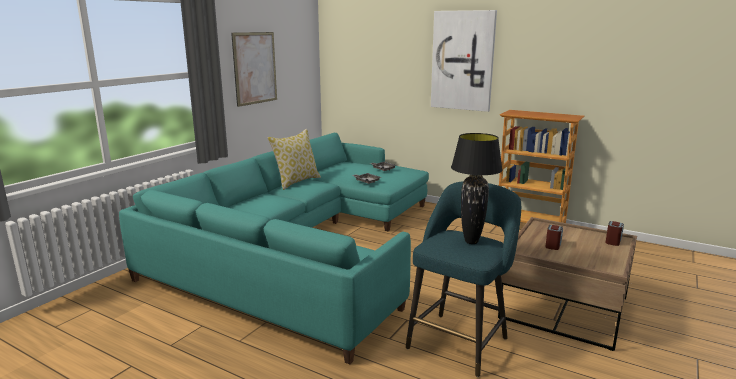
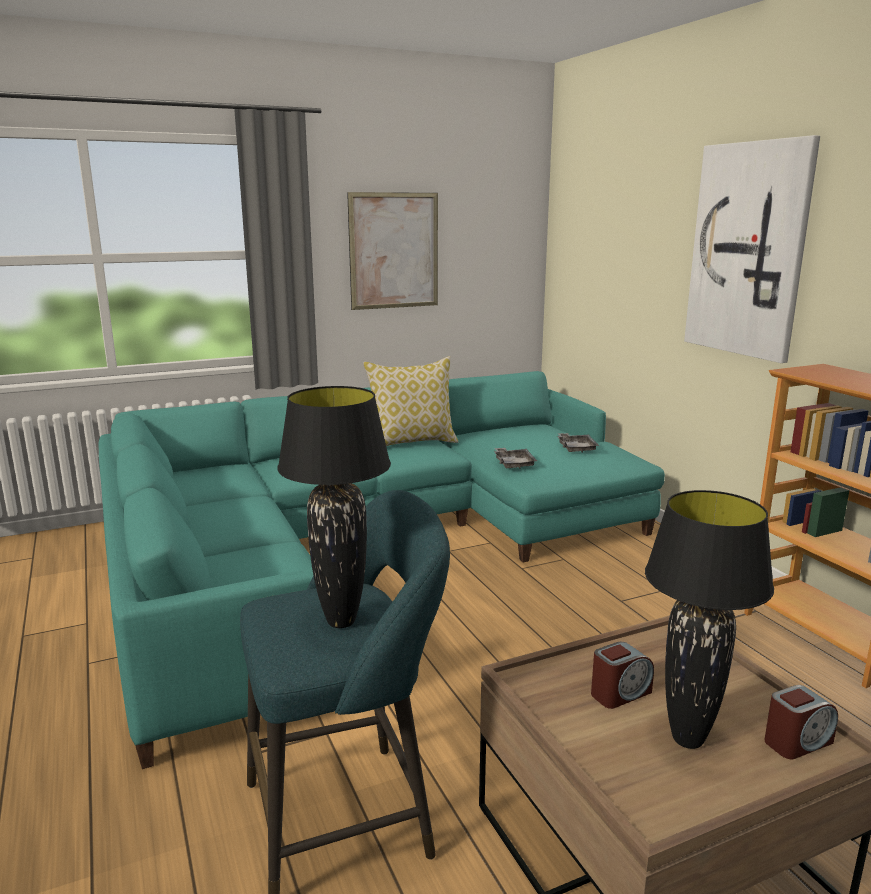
camera: 35 degrees right, 0 degrees up
(589, 250) = (689, 739): none -> black table lamp

